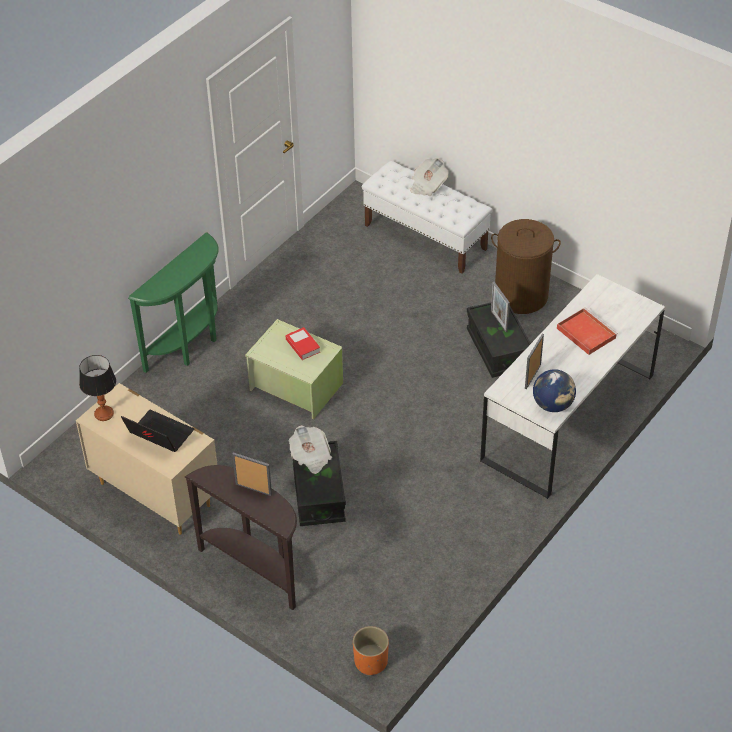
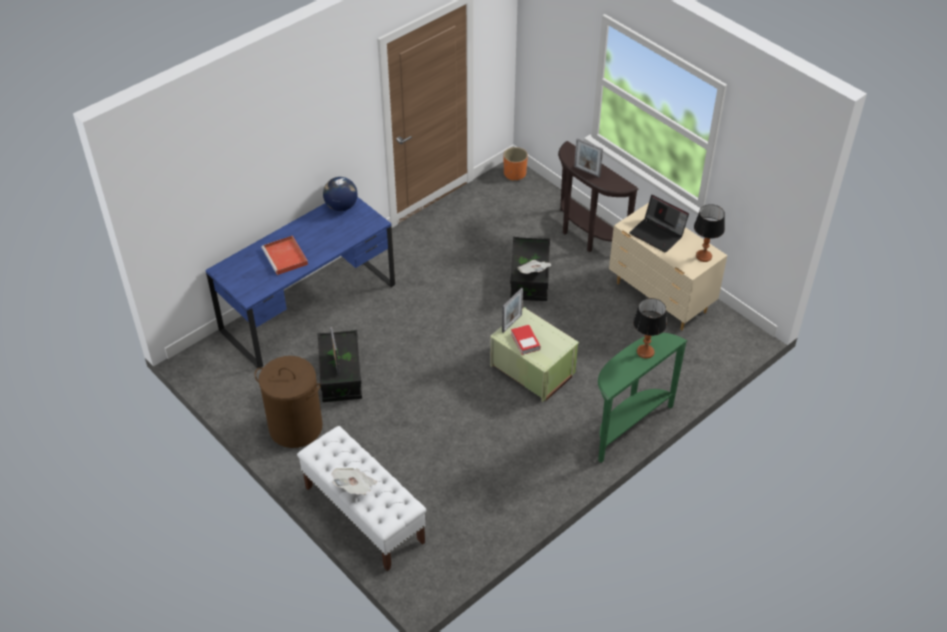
camera: 170 degrees left, 0 degrees up
(171, 277) = (645, 352): none -> table lamp
(532, 376) = (347, 229): picture frame -> picture frame (512, 323)
(568, 417) = (308, 307): white desk -> blue desk

